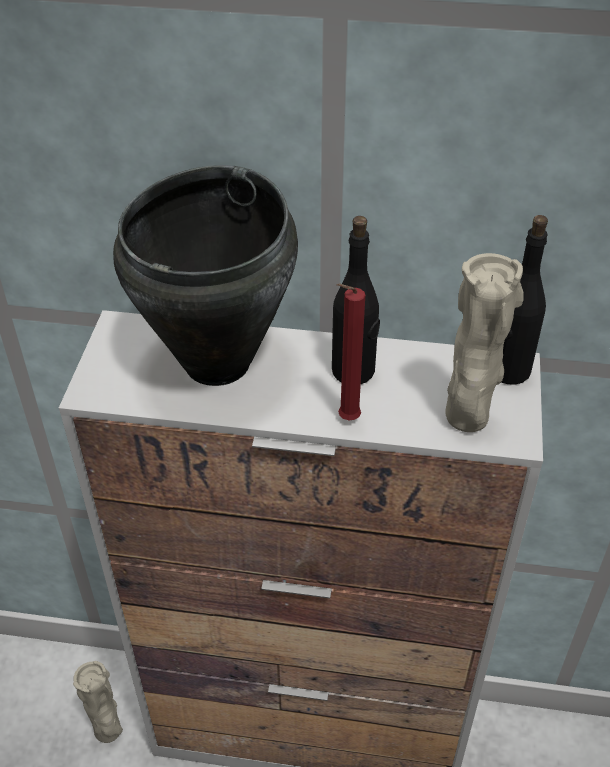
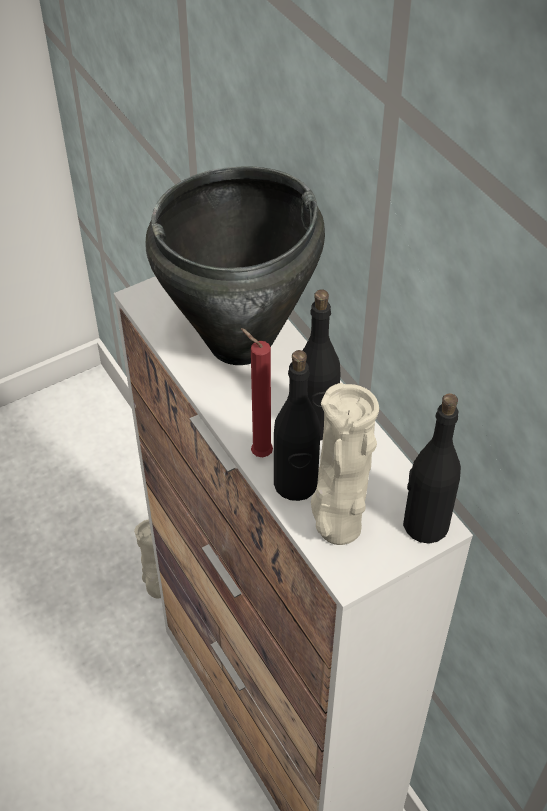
camera: 50 degrees right, 5 degrees up
(400, 416) = (296, 484): none -> black bottle

